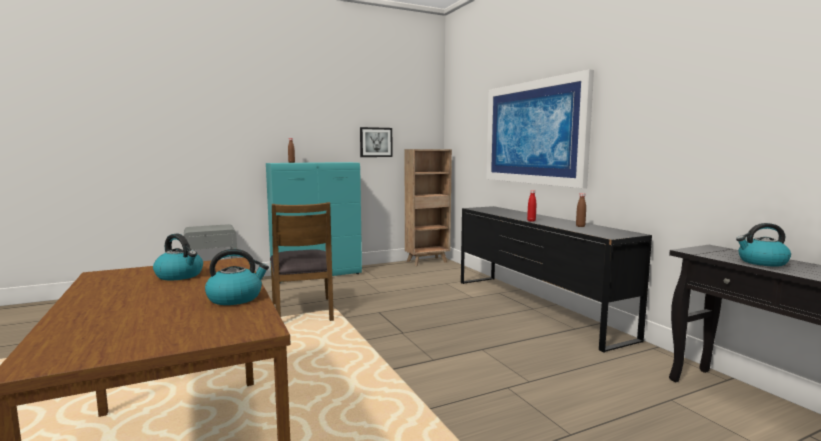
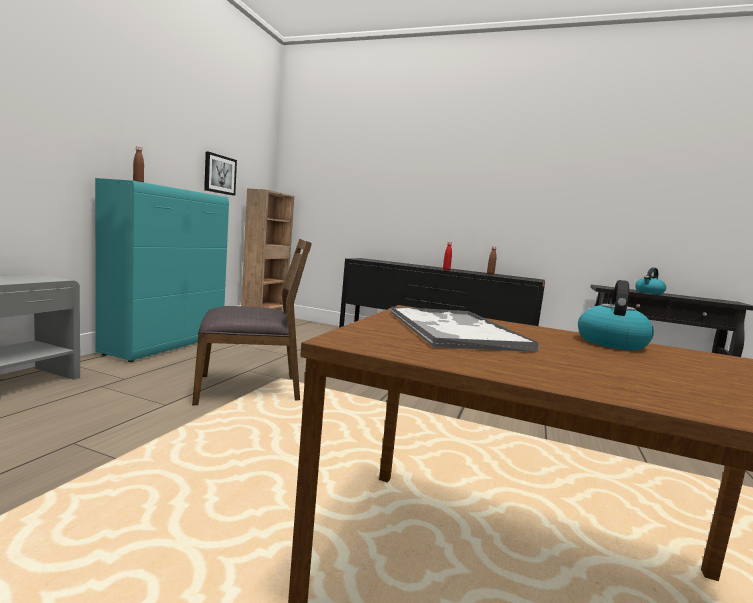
camera: 45 degrees left, 0 degrees up
(180, 275) = (453, 329): kettle -> tray
(303, 312) = (249, 388): brown chair -> brown chair turned 45 degrees counterclockwise
(534, 133) = (418, 190): picture -> none

